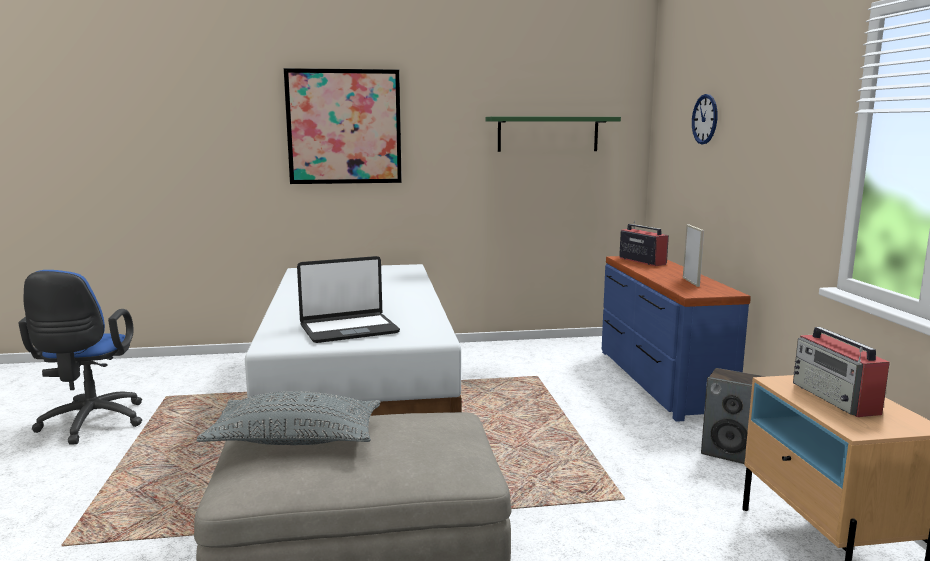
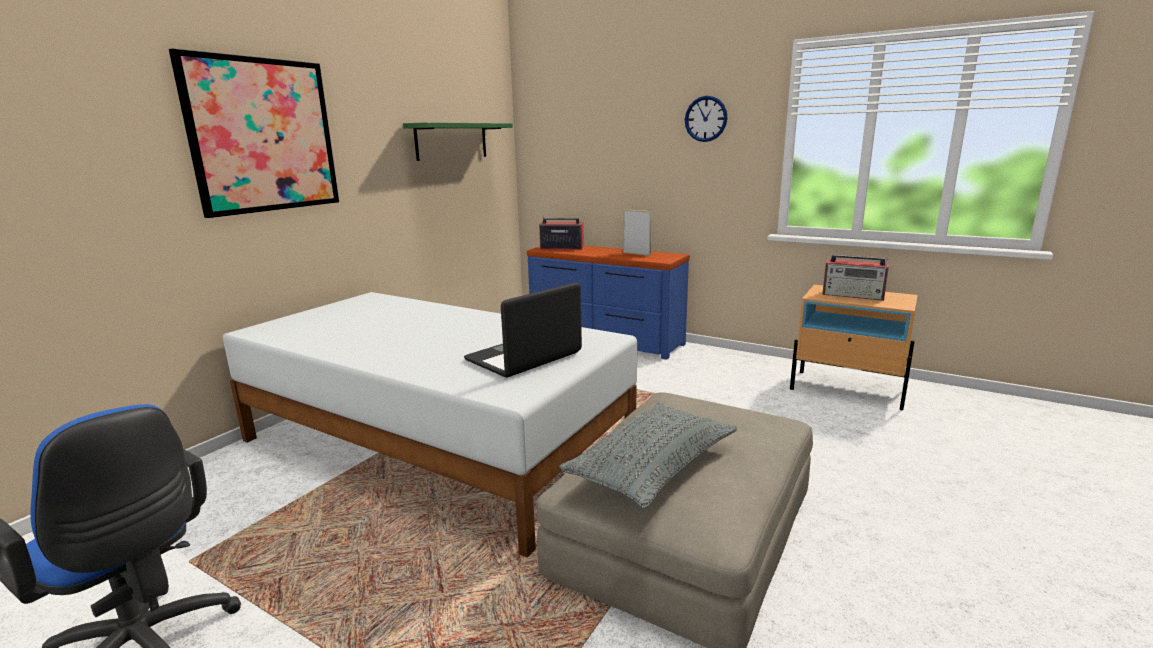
camera: 50 degrees left, 5 degrees up
(349, 329) = (524, 357): laptop -> laptop turned 150 degrees counterclockwise
(705, 119) = (602, 124): wall clock -> wall clock (706, 119)
(731, 453) = (725, 364): speaker -> none

